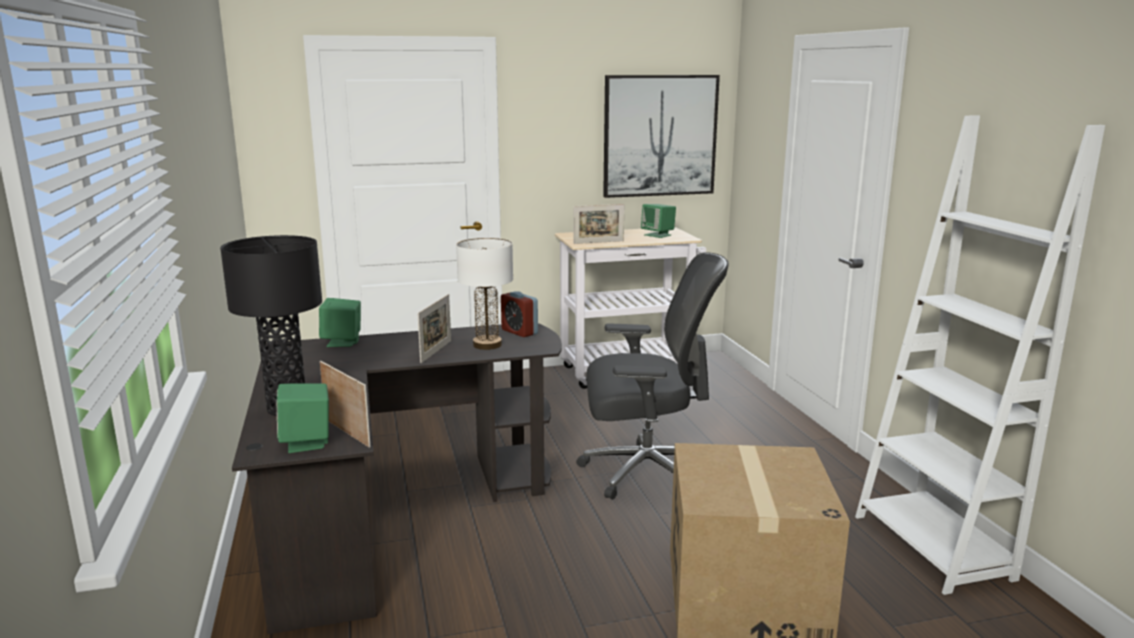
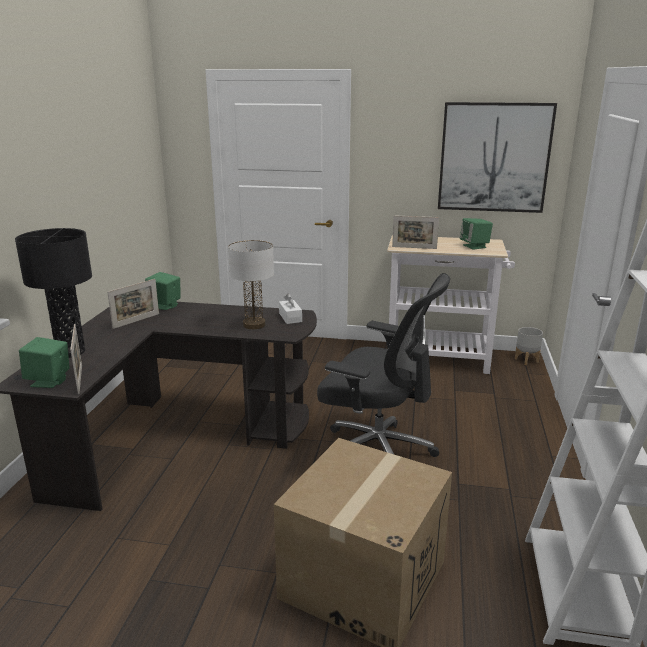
camera: 25 degrees right, 5 degrees up
(436, 351) = (213, 324): picture frame -> picture frame (136, 321)
(519, 332) = (290, 317): alarm clock -> white tissue box
(714, 359) = (527, 360): none -> grey planter

